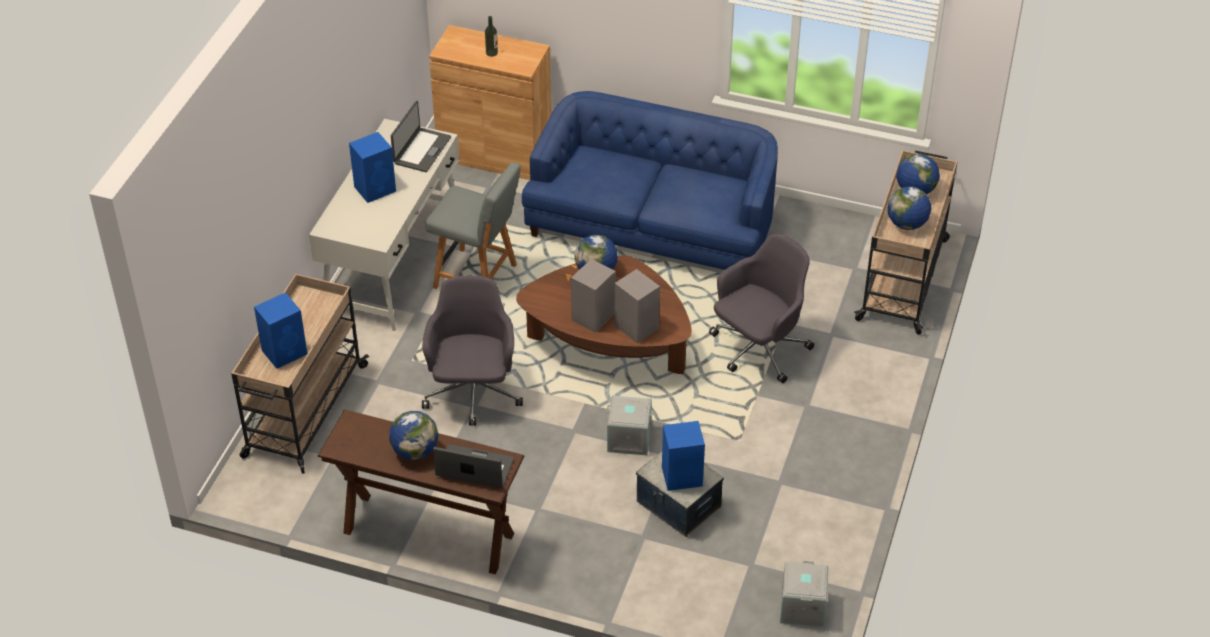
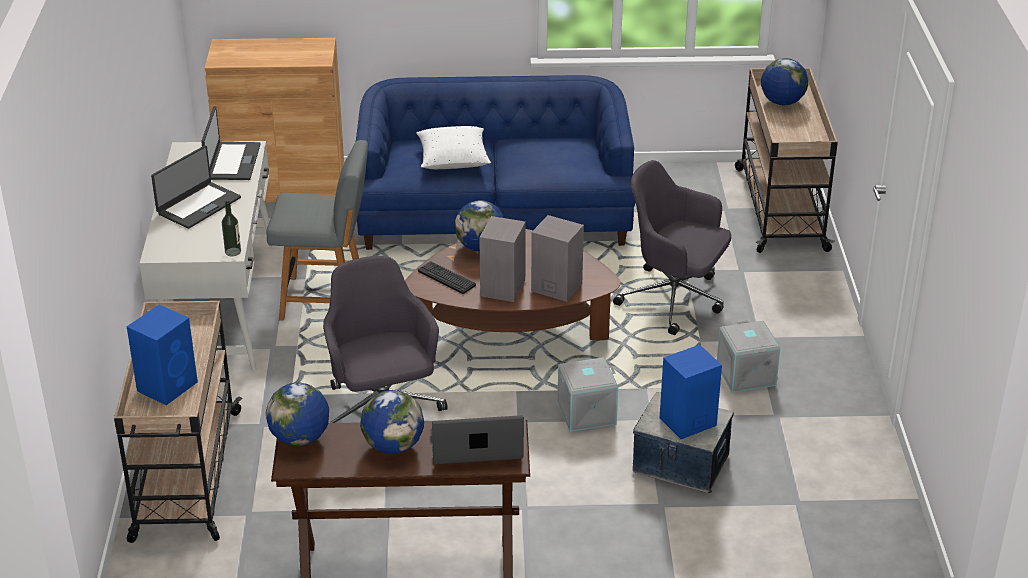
camera: 20 degrees left, 10 degrees down
(376, 188) = (198, 205): blue speaker -> laptop
(491, 53) = (275, 54): bottle -> bottle (233, 252)
(554, 296) = (446, 278): none -> keyboard
(613, 180) = (453, 160): none -> white pillow
(758, 349) = (674, 300): grey office chair -> grey office chair turned 90 degrees counterclockwise
(801, 607) = (879, 530): grey storage box -> grey storage box (744, 375)
(907, 224) = (794, 130): globe -> globe (300, 438)

